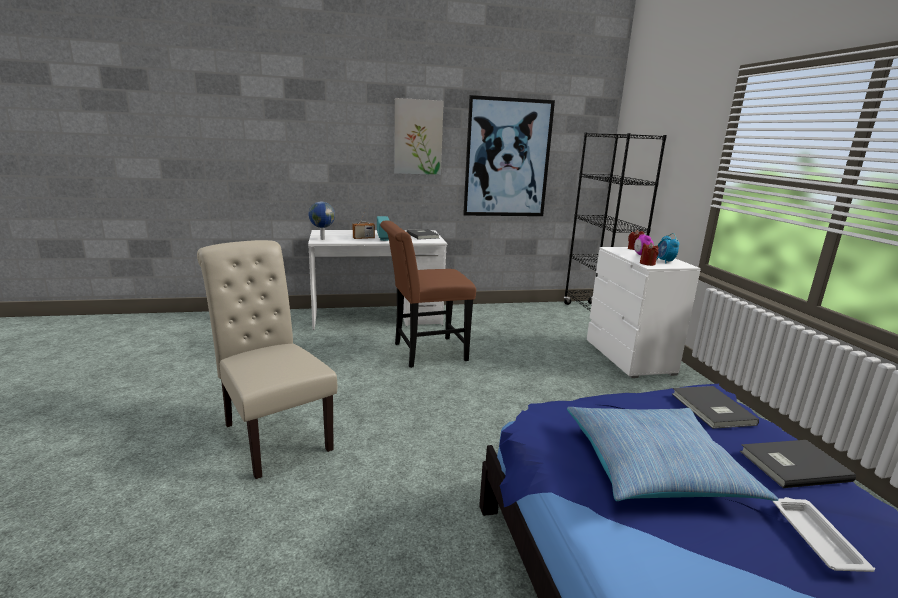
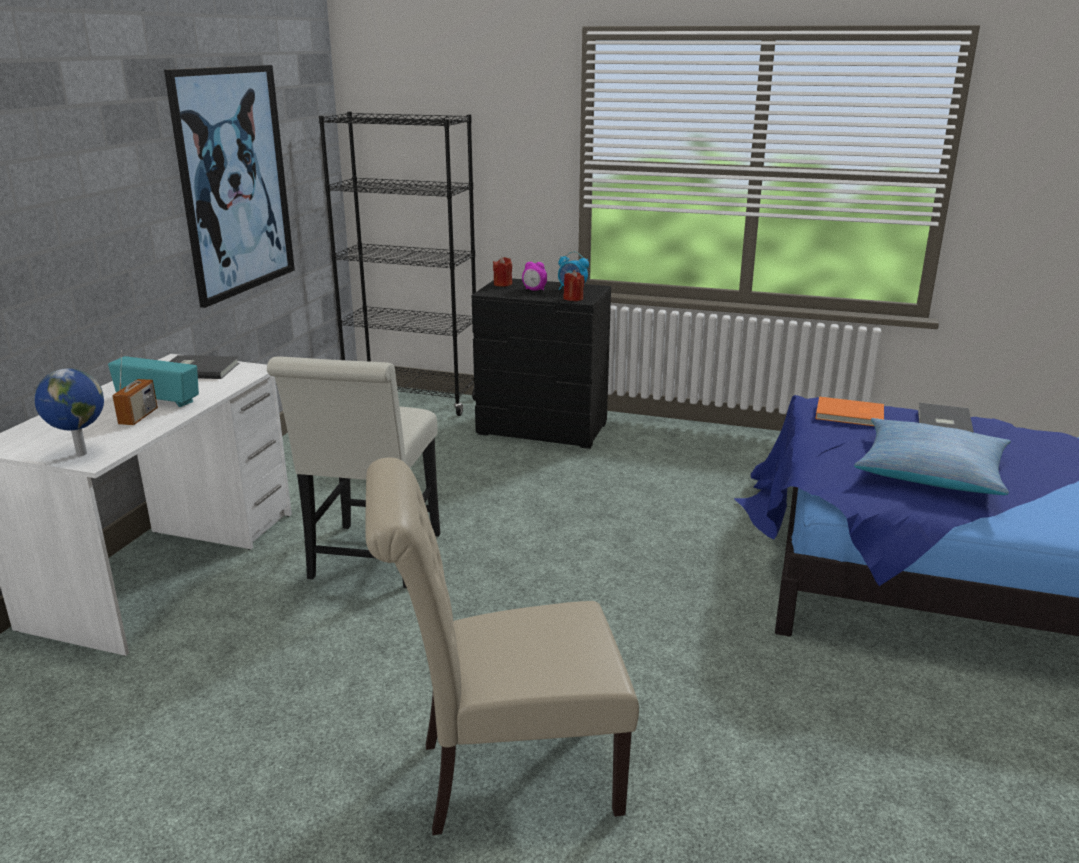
camera: 60 degrees left, 5 degrees up
(418, 137) = (105, 172): picture -> none
(424, 352) = (372, 561): brown chair -> white chair
(629, 357) = (543, 429): white dresser -> black dresser
(711, 409) = (850, 415): grey book -> orange book
(815, 537) = (1025, 453): white tray -> none

